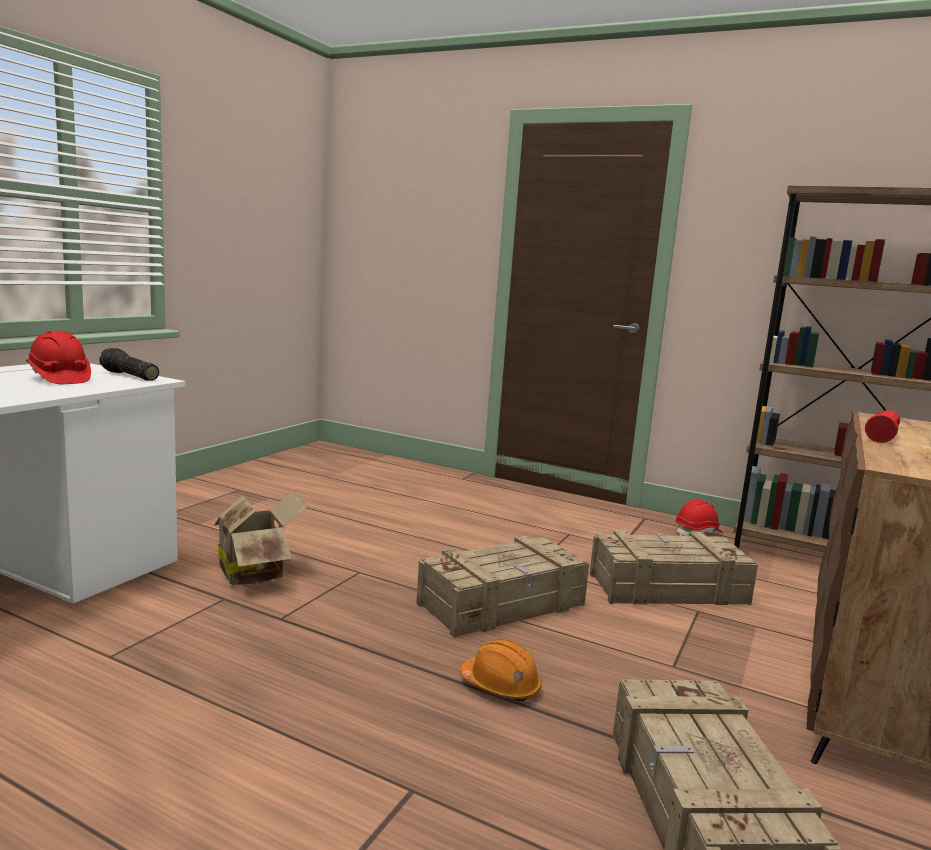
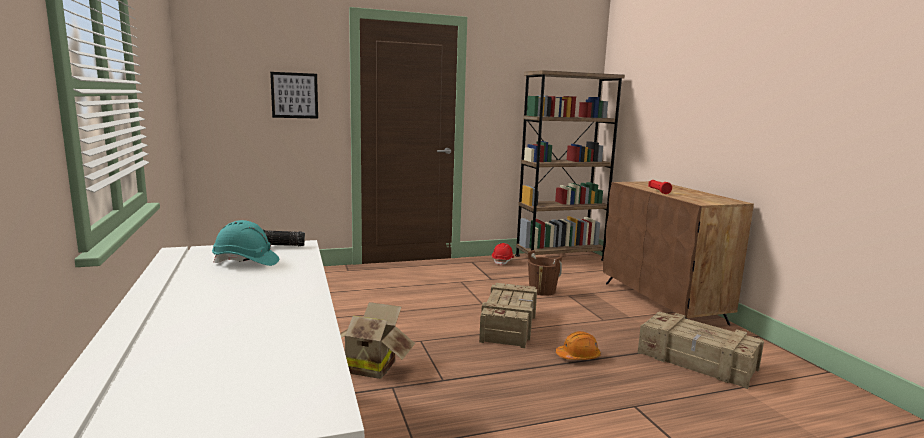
camera: 45 degrees left, 0 degrees up
(59, 379) = (246, 262): red hard hat -> turquoise hard hat
(435, 234) = (294, 95): none -> picture
(666, 588) = (542, 291): crate -> brown bucket

